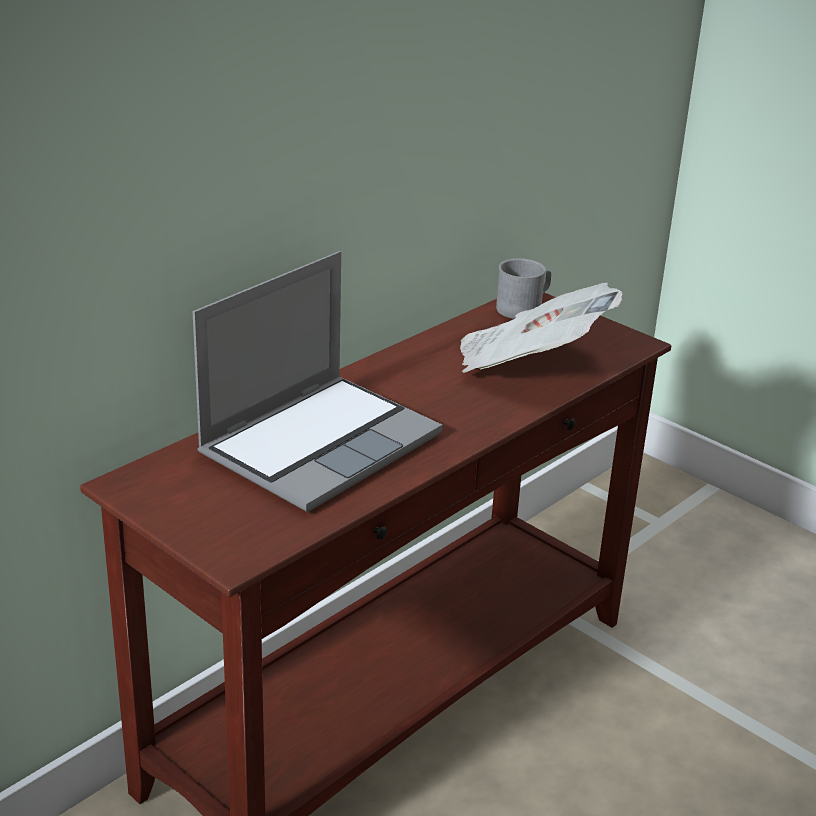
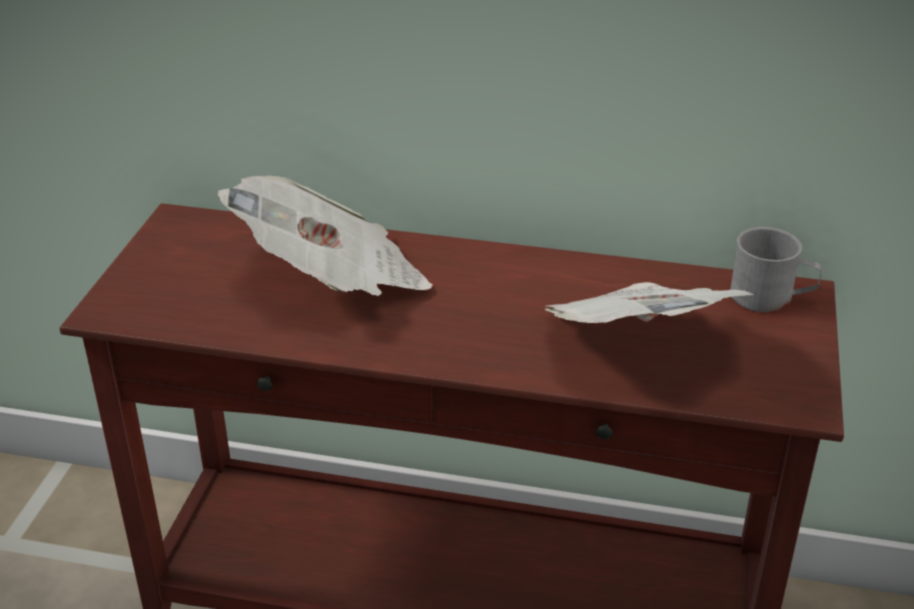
camera: 60 degrees right, 5 degrees up
(320, 443) = (333, 282): laptop -> newspaper

